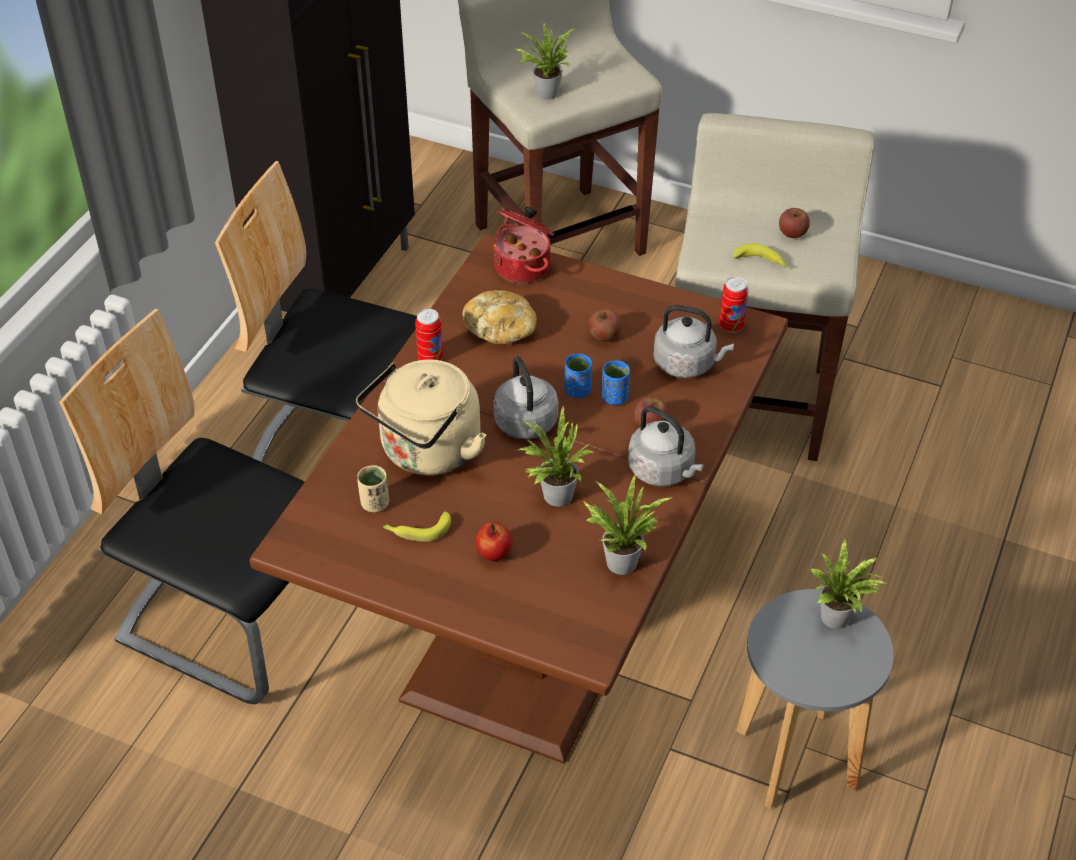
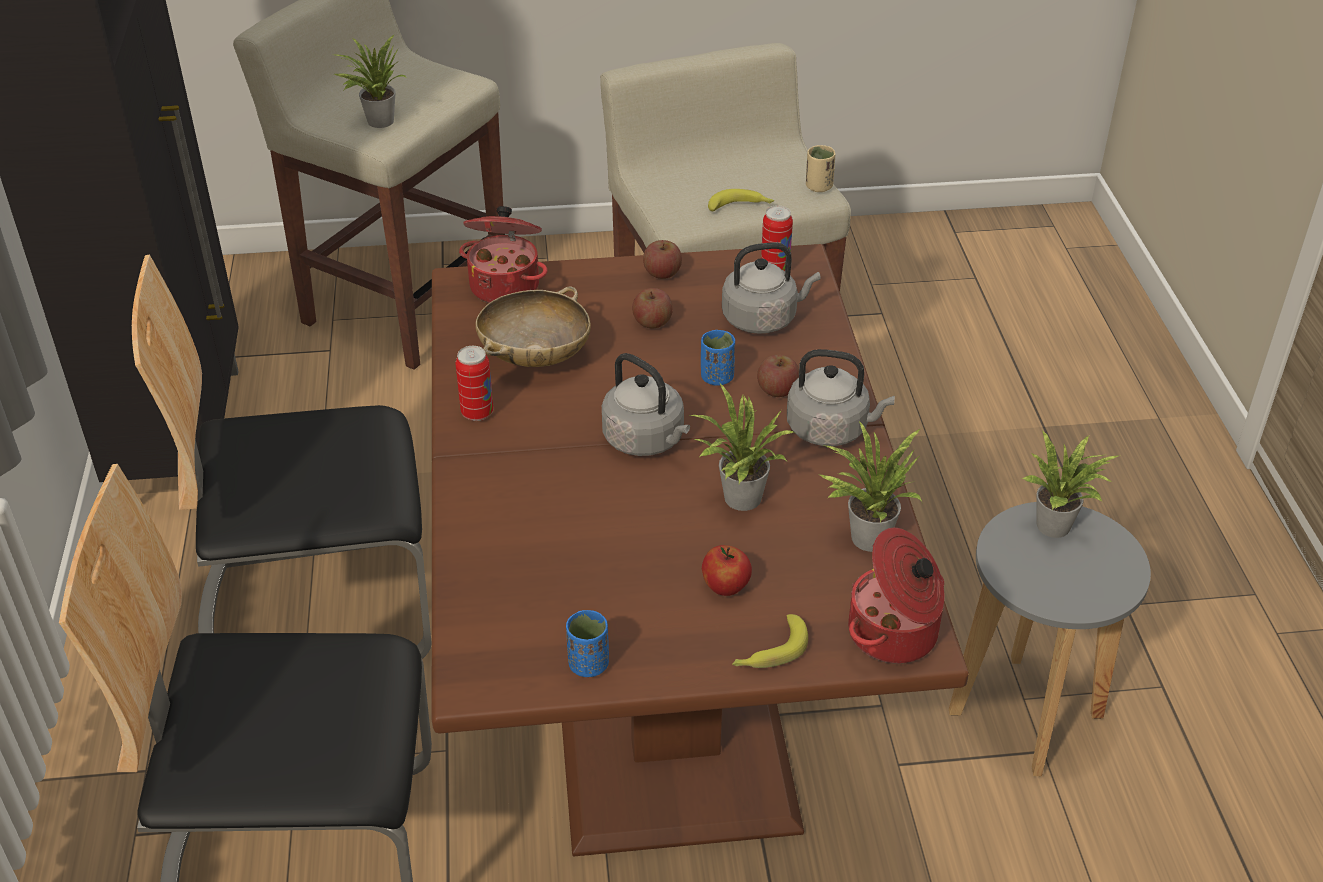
camera: 30 degrees left, 5 degrees down
(375, 503) = (541, 591): beige cup -> beige cup (818, 187)
(417, 530) = (616, 599): banana -> banana (769, 652)
(427, 453) = (557, 512): beige kettle -> none
(501, 330) = (534, 356): bread -> beige bowl
(577, 390) = (671, 385): blue cup -> blue cup (588, 664)
(579, 637) = (895, 634): none -> cooking pot
(792, 233) = (748, 172): apple -> apple (662, 273)

